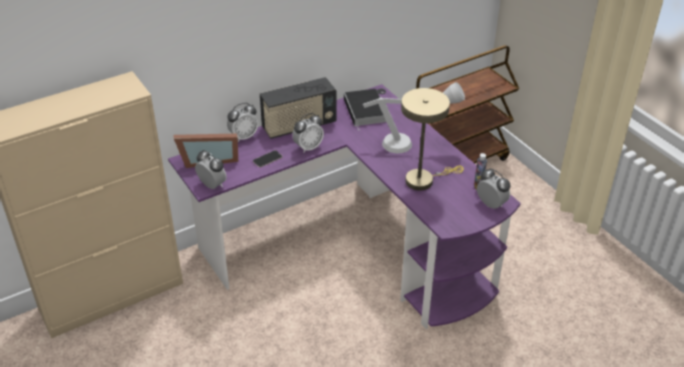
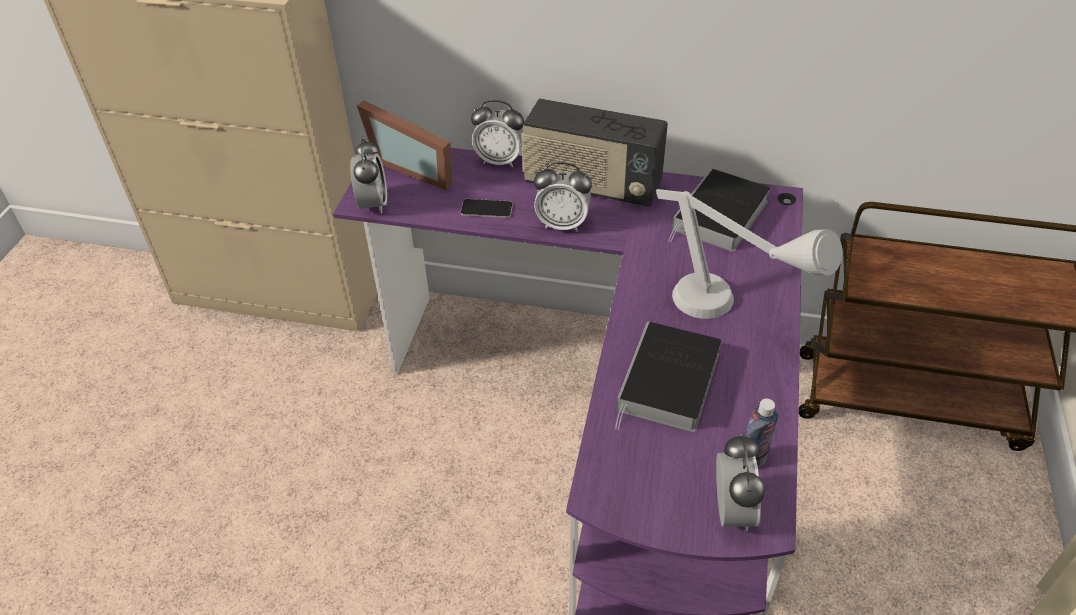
camera: 45 degrees right, 5 degrees up
(423, 180) = (669, 384): beige table lamp -> book

